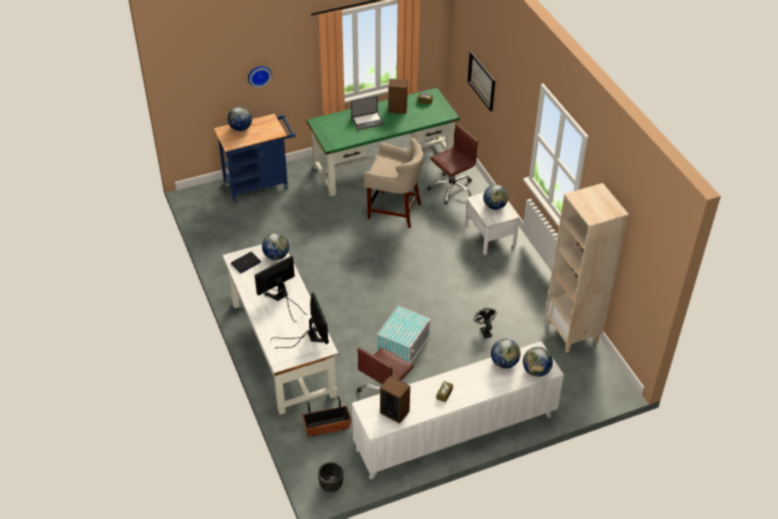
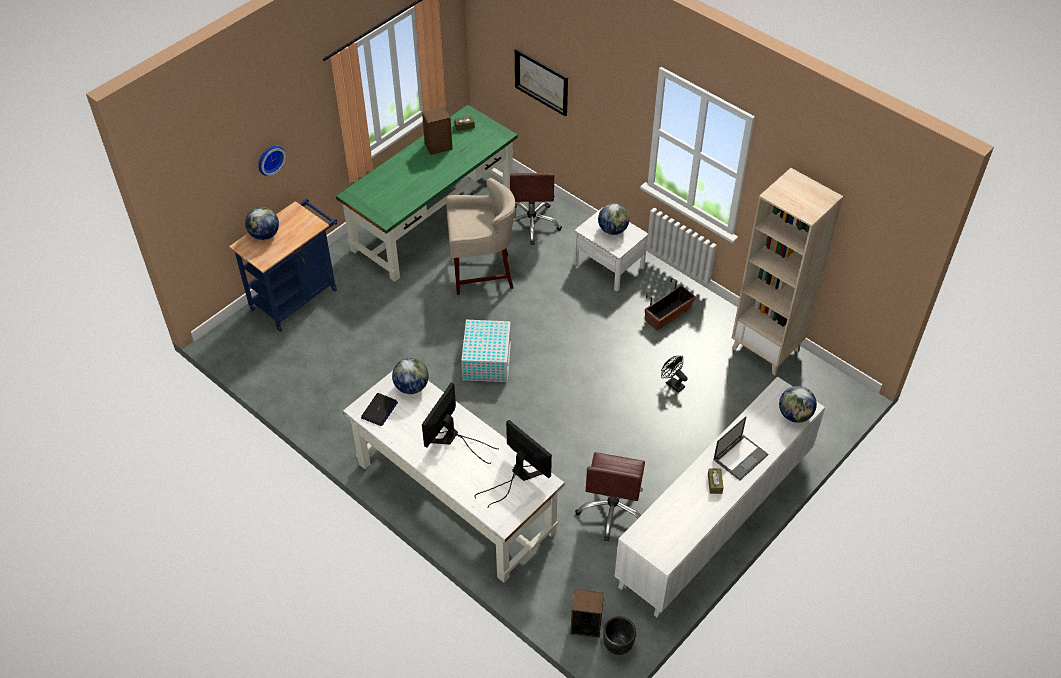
camera: 25 degrees left, 5 degrees up
(327, 427) = (569, 574): planter -> planter (668, 315)
(368, 121) = (412, 173): laptop -> laptop (740, 457)
(394, 412) = (674, 529): speaker -> speaker (585, 625)
(404, 343) = (593, 434): white storage box -> white storage box (487, 360)
(451, 189) = (532, 223): brown office chair -> brown office chair turned 150 degrees clockwise
(504, 363) = (755, 419): globe -> none

